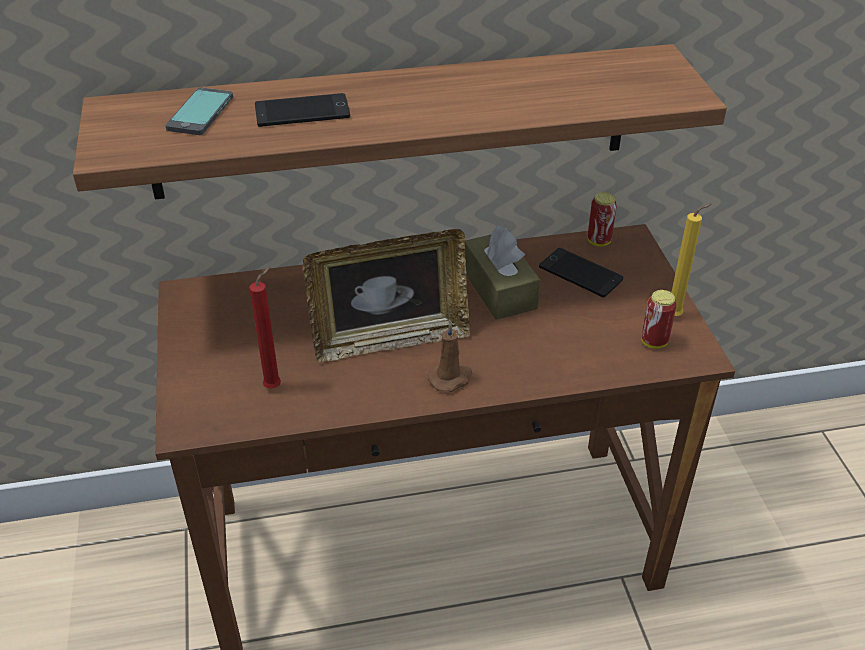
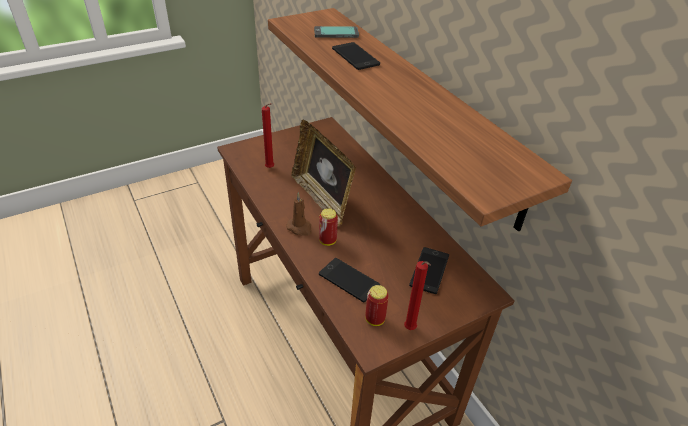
camera: 70 degrees right, 0 degrees up
(499, 289) = (390, 234): brown tissue box -> none
(578, 349) = (349, 280): none -> phone
(598, 241) = (472, 275): can -> can (327, 241)
(676, 315) = (410, 330): yellow candle -> red candle

